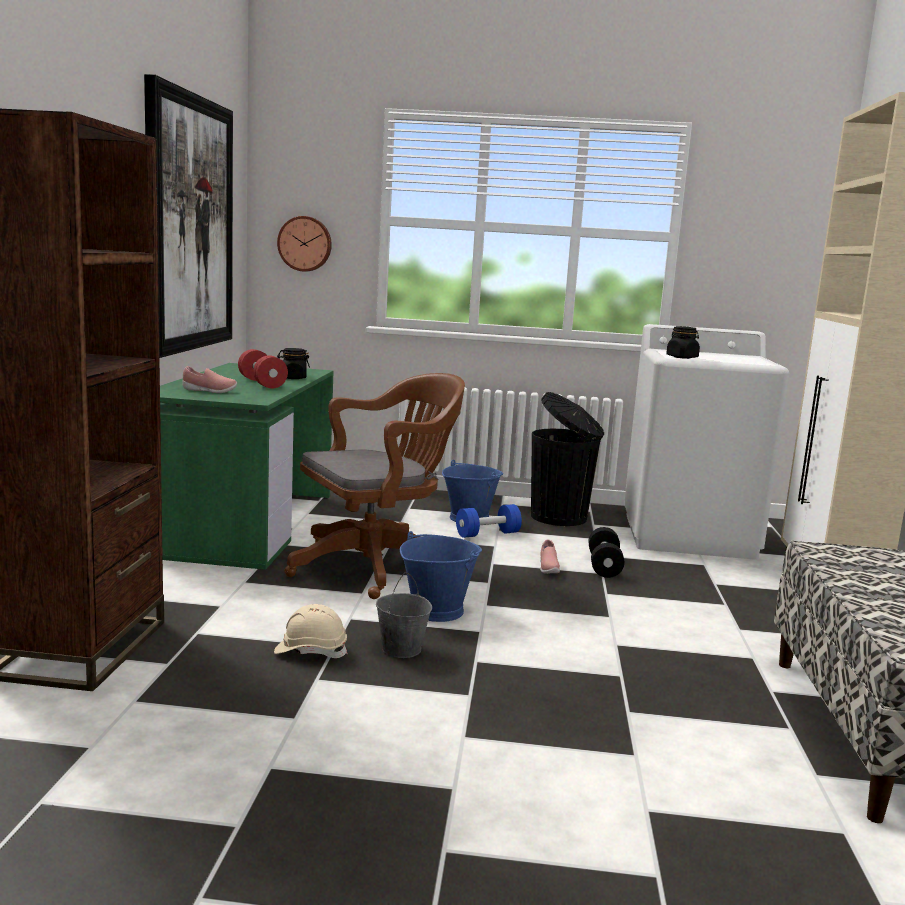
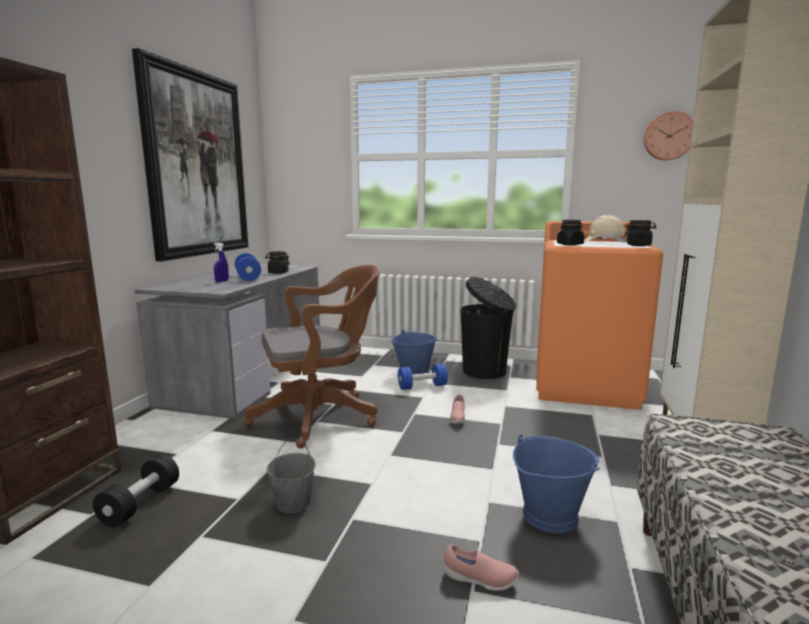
camera: 10 degrees right, 0 degrees up
(209, 391) = (197, 284): pink shoe -> pink shoe (480, 579)
(235, 388) = (222, 281): none -> blue spray bottle
(243, 523) = (246, 378): green desk -> grey desk
(262, 383) = (248, 277): red dumbbell -> blue dumbbell
(305, 244) = (302, 178): wall clock -> wall clock (668, 136)
(310, 651) = (216, 503): beige hard hat -> beige hard hat (603, 242)
(436, 610) = (345, 460): blue bucket -> blue bucket (549, 515)
(604, 566) = (505, 416): black dumbbell -> black dumbbell (140, 504)
(689, 535) = (586, 387): white washing machine -> orange washing machine
(760, 361) = (638, 245): none -> black jar

